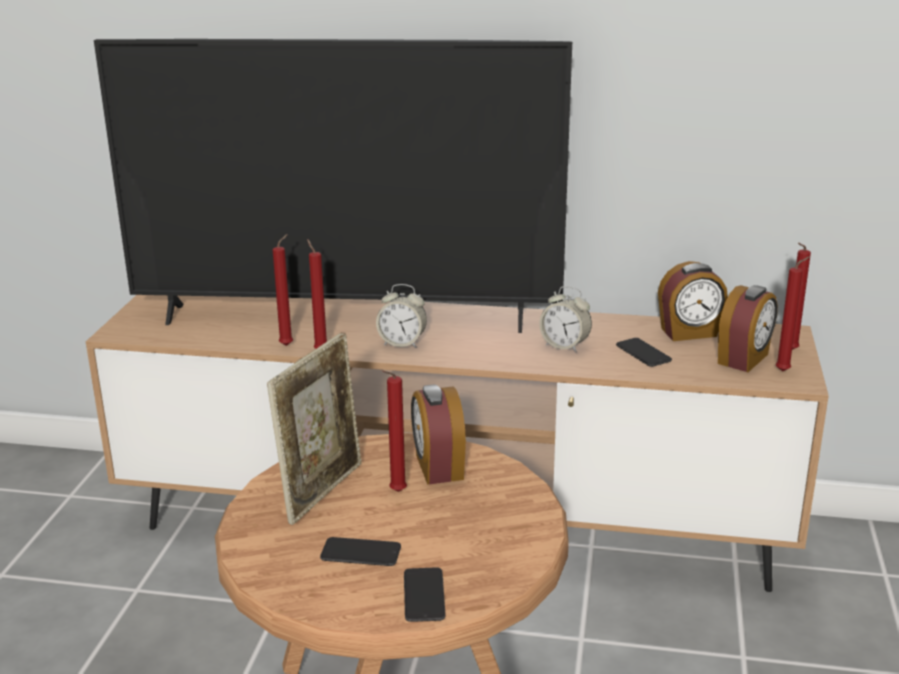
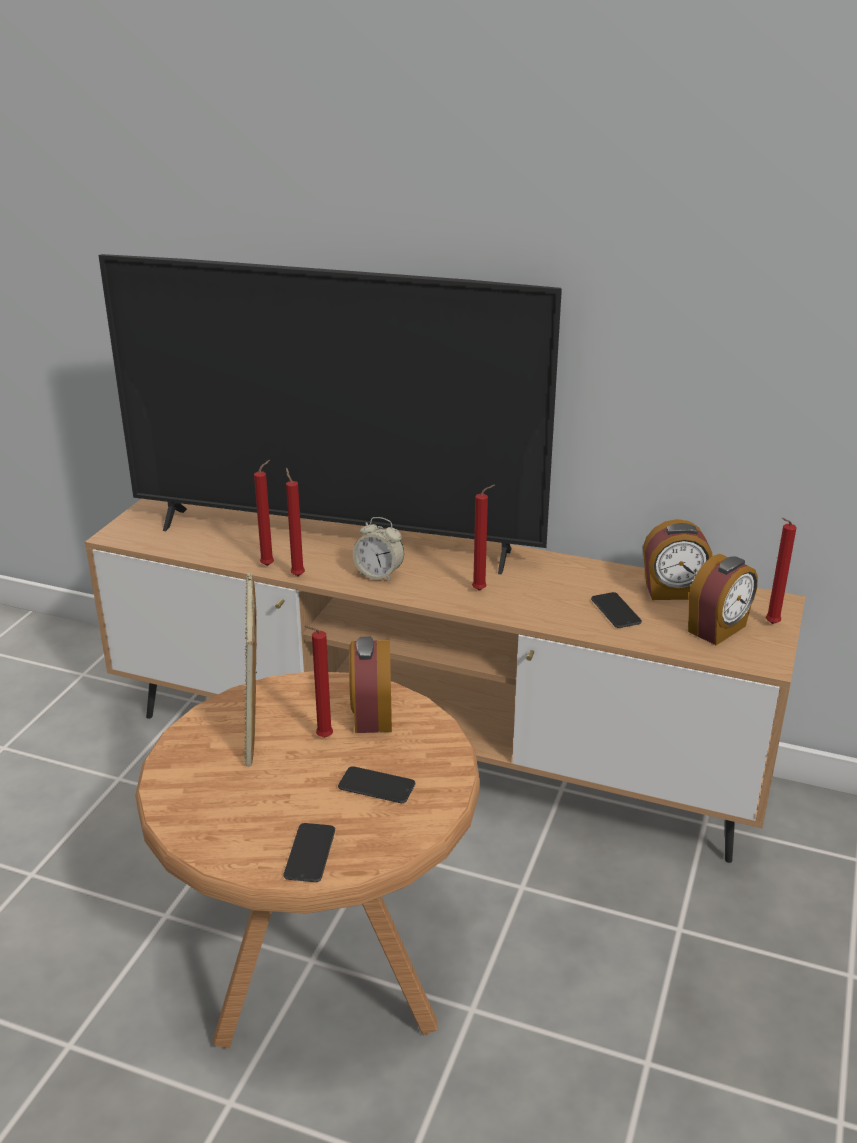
camera: 10 degrees right, 5 degrees up
(322, 491) = (254, 728): picture frame -> picture frame turned 135 degrees clockwise
(361, 553) = (267, 800): phone -> phone (376, 786)
(564, 346) = (539, 594): alarm clock -> none
(785, 371) = (755, 648): red candle -> red candle (481, 590)

